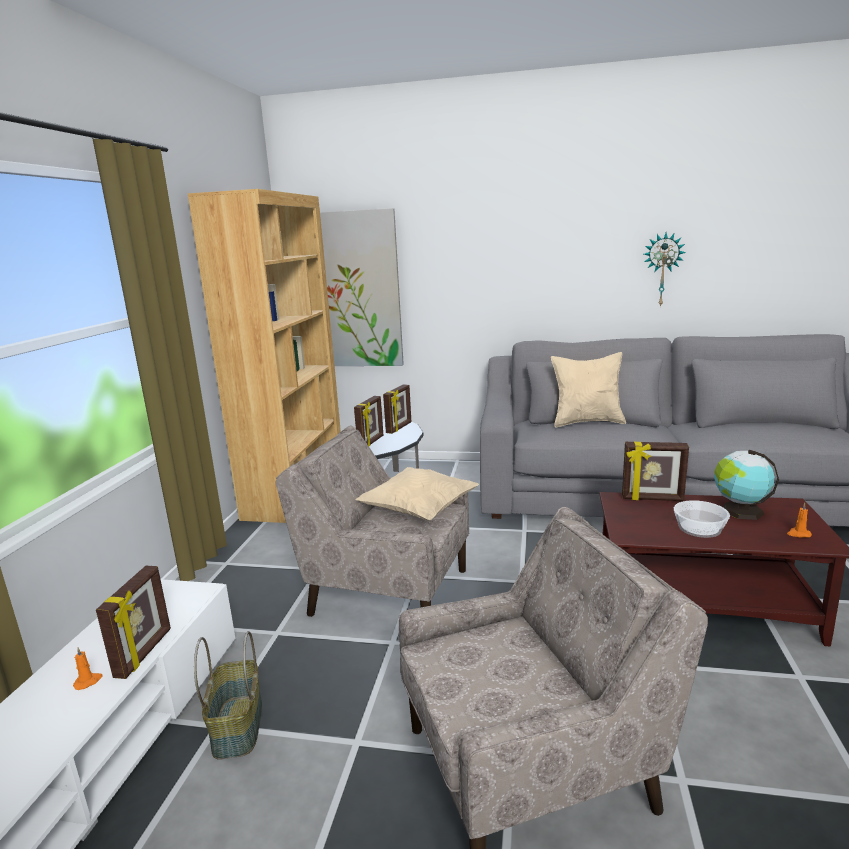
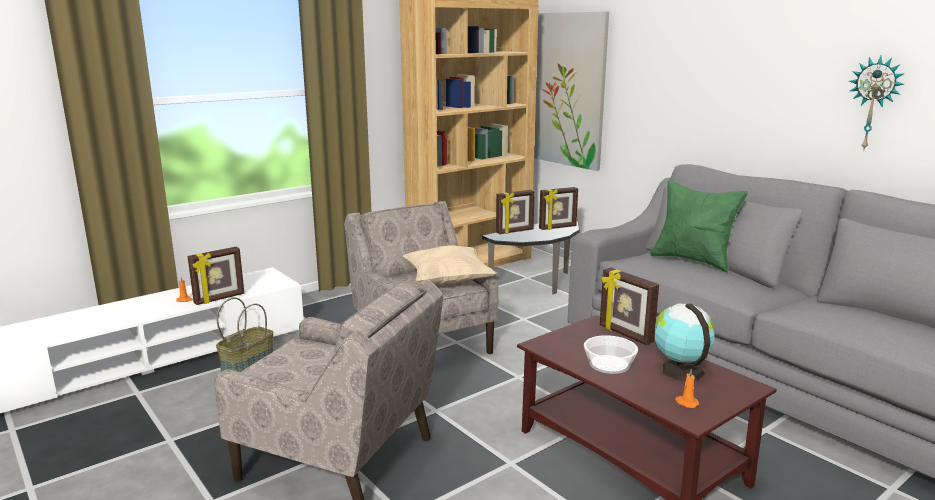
camera: 40 degrees right, 0 degrees up
(587, 422) = (693, 261): beige pillow -> green pillow

